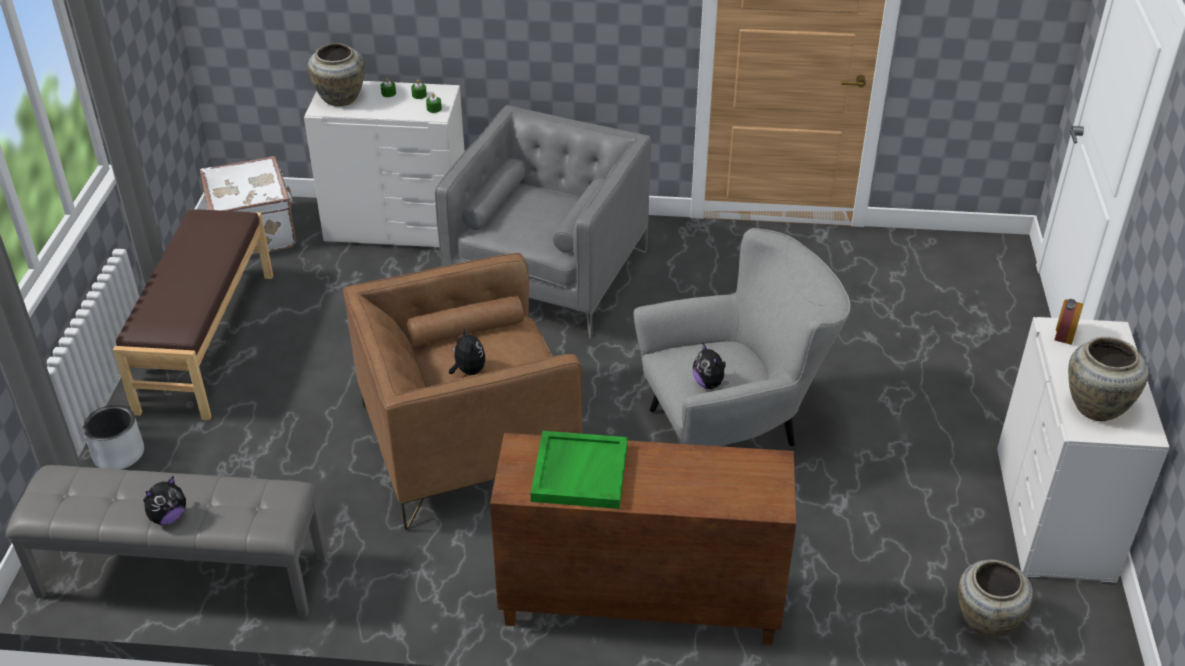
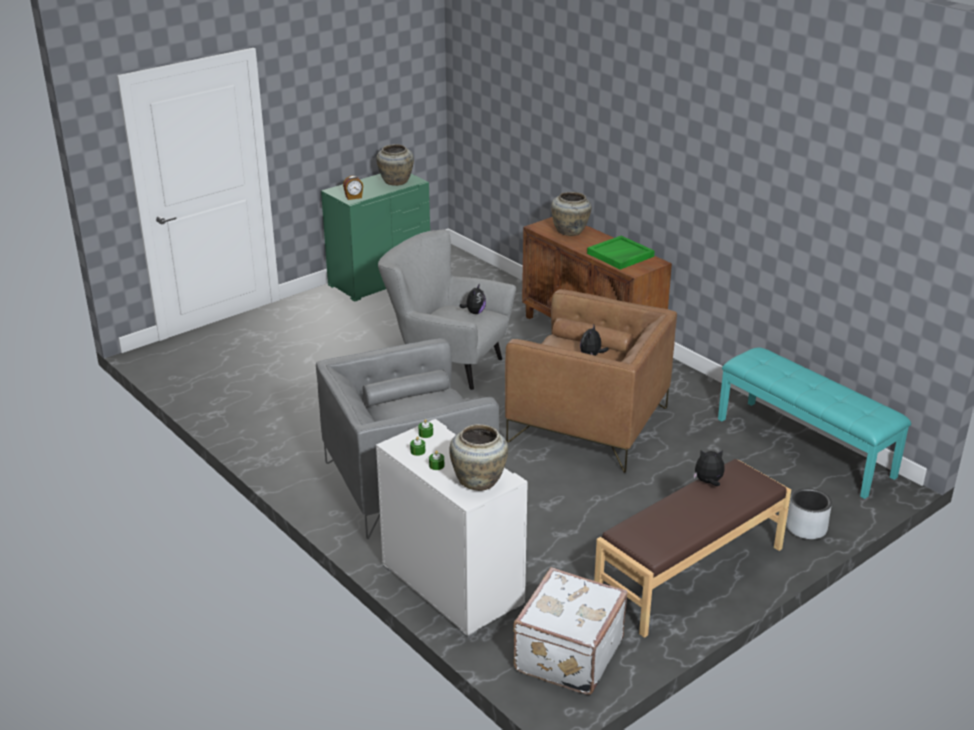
camera: 135 degrees left, 10 degrees down
(168, 517) = (814, 378): plush toy -> plush toy (708, 482)
(182, 576) = (805, 447): grey bench -> turquoise bench
(985, 621) = (468, 274): beige vase -> beige vase (570, 232)
(1055, 515) = (379, 279): white dresser -> green dresser

